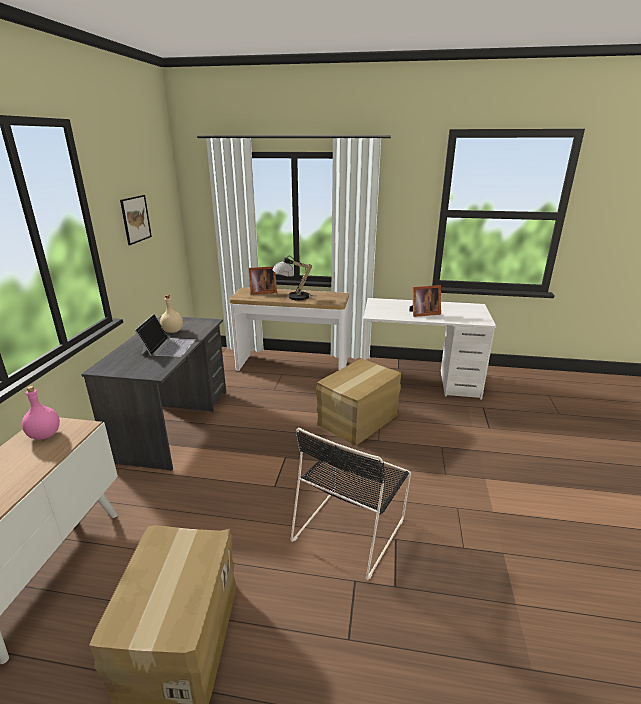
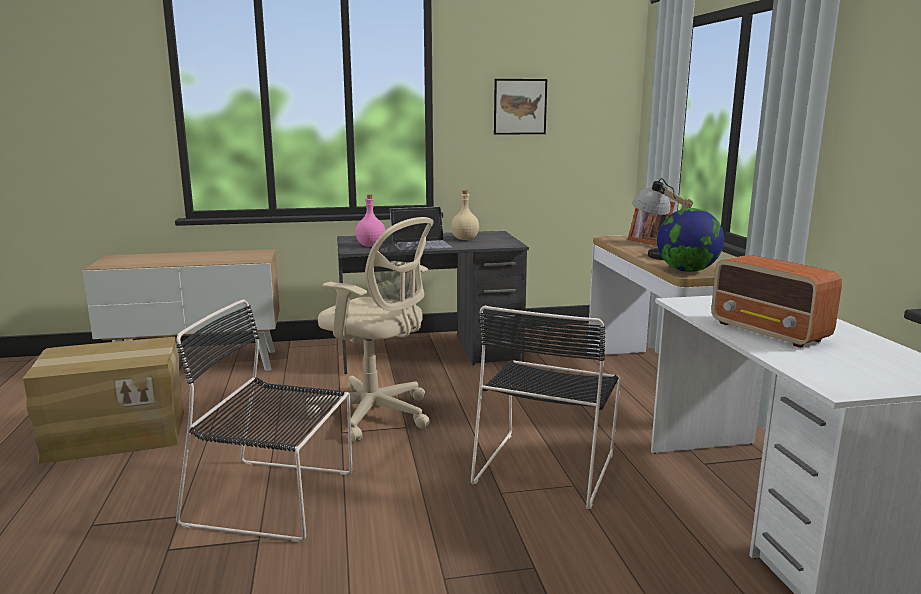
camera: 70 degrees right, 10 degrees down
(45, 435) = (243, 255): pink bottle -> pink bottle (371, 246)
(258, 466) = (376, 415): none -> beige office chair
(331, 301) = (687, 271): none -> globe
(358, 420) = (546, 465): cardboard box -> black chair
(423, 313) = (769, 332): picture frame -> radio

